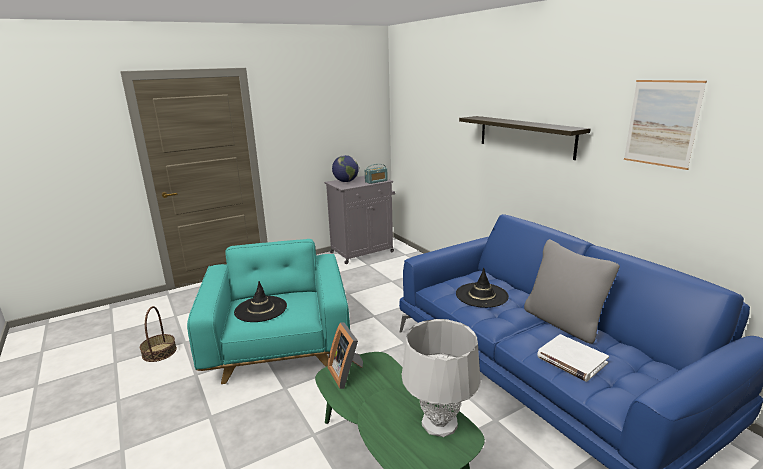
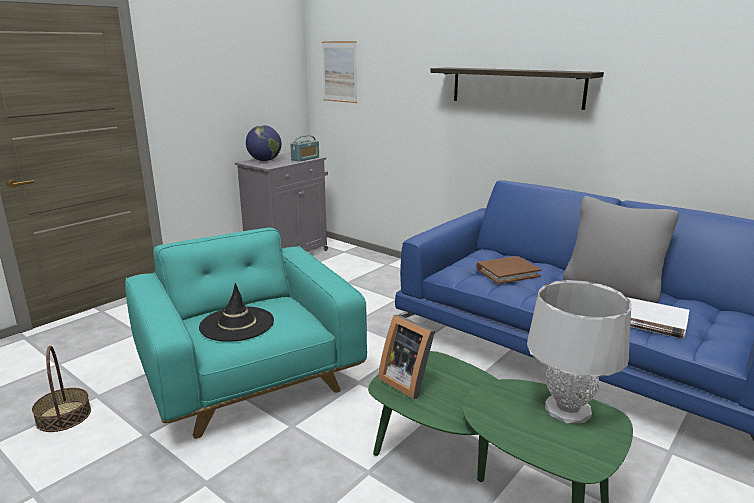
camera: 20 degrees left, 0 degrees up
(481, 295) = (507, 272): black hat -> brown book
(662, 123) = (691, 60): picture -> picture (339, 72)

